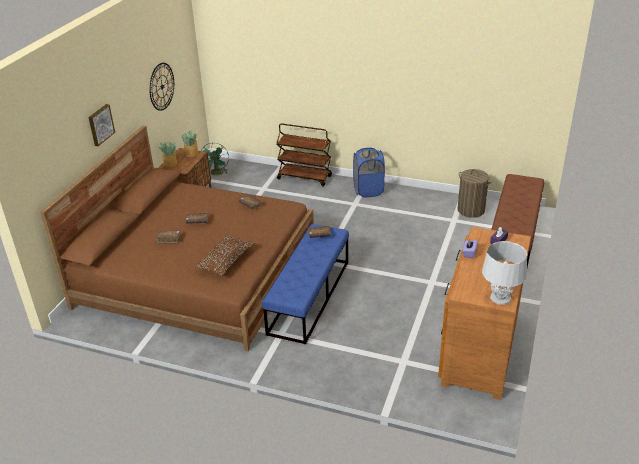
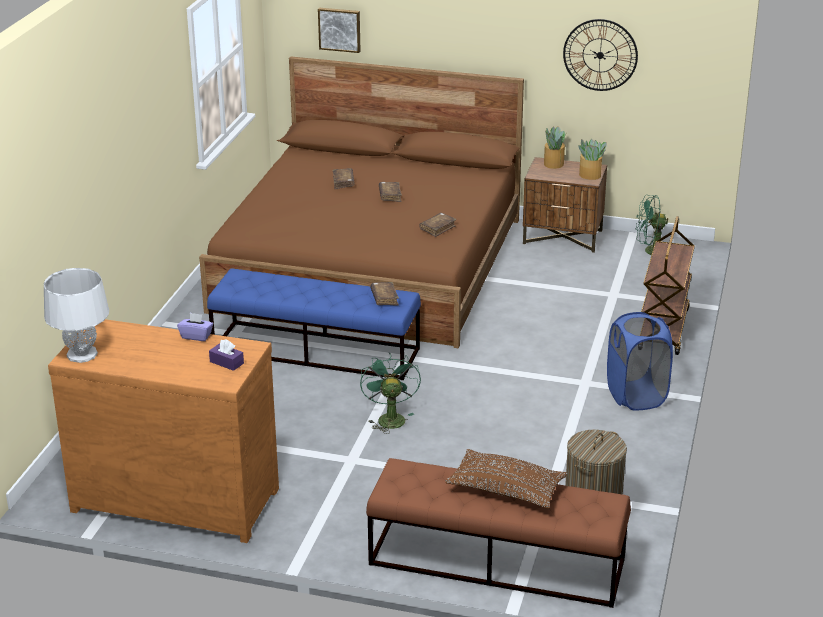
camera: 85 degrees right, 5 degrees down
(100, 124) = (437, 27): picture -> picture (340, 29)
(225, 261) = (289, 220): brown pillow -> brown pillow (506, 489)
(388, 268) = (389, 418): none -> green fan

